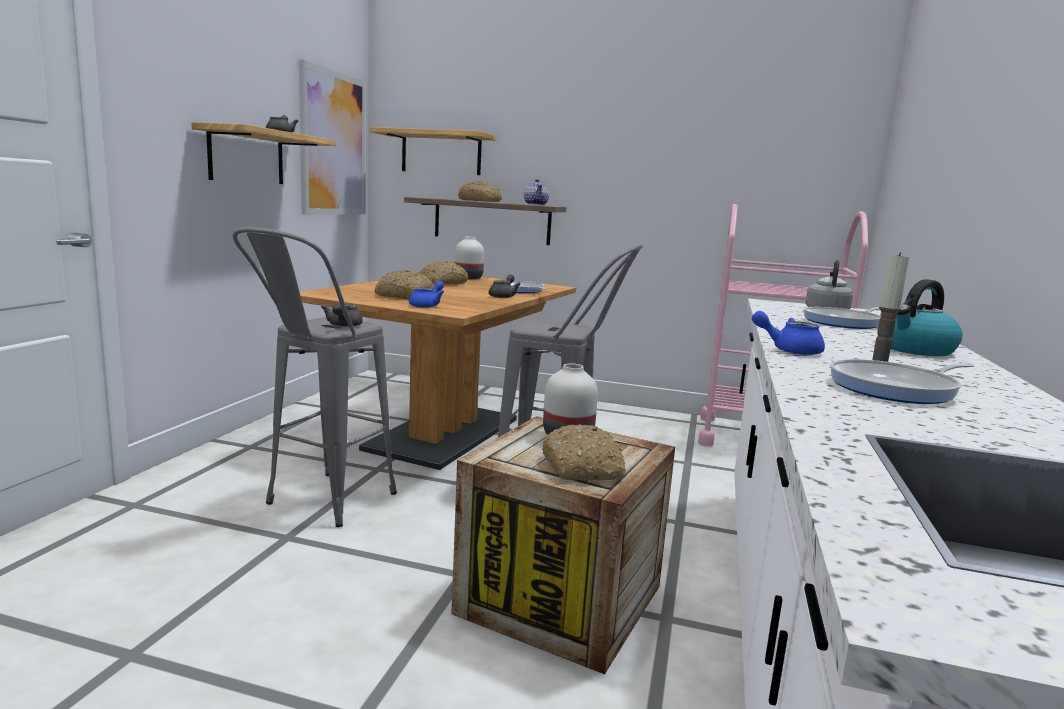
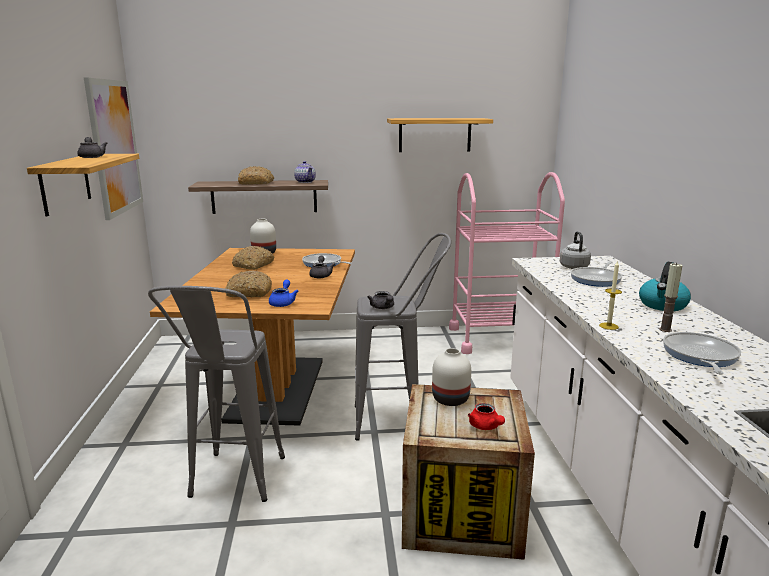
camera: 20 degrees left, 5 degrees up
(343, 326) = (237, 341): grey teapot -> grey teapot (383, 308)
(441, 153) = (209, 141): shelf -> shelf (435, 135)
(583, 468) = (486, 427): bread -> red teapot
(789, 350) = (608, 326): blue teapot -> candle
(897, 389) = (699, 356): frying pan -> frying pan turned 150 degrees clockwise

